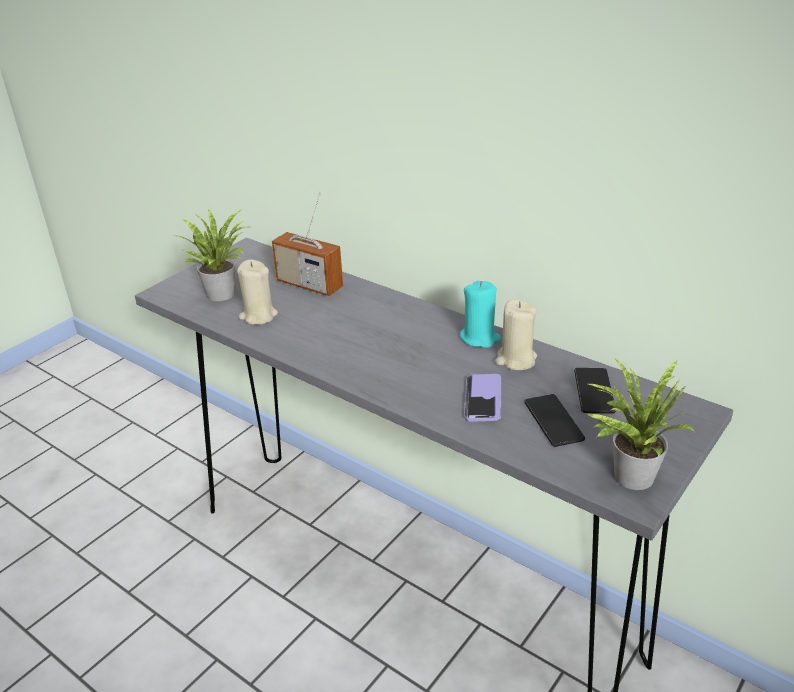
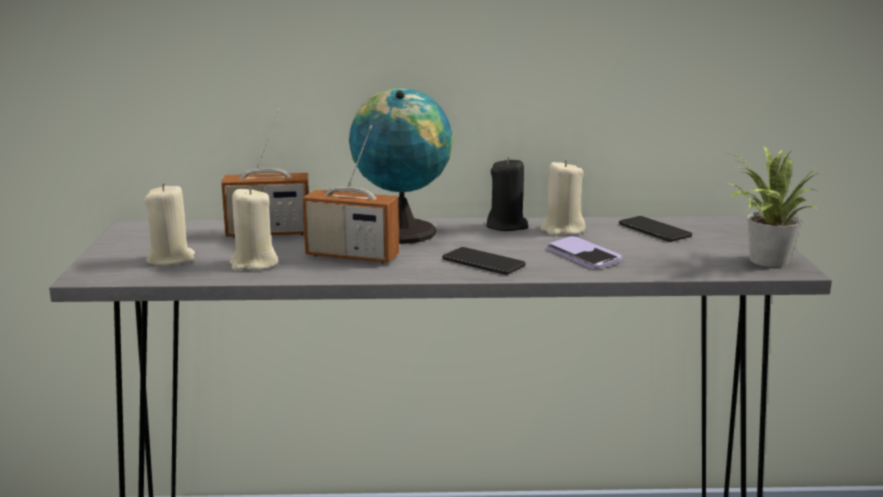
camera: 40 degrees left, 15 degrees down
(222, 292) = (171, 259): potted plant -> beige candle
(324, 332) = (352, 256): none -> radio
(395, 315) = (401, 231): none -> globe
(480, 338) = (507, 226): turquoise candle -> black candle
(553, 421) = (659, 251): phone -> phone (483, 262)

